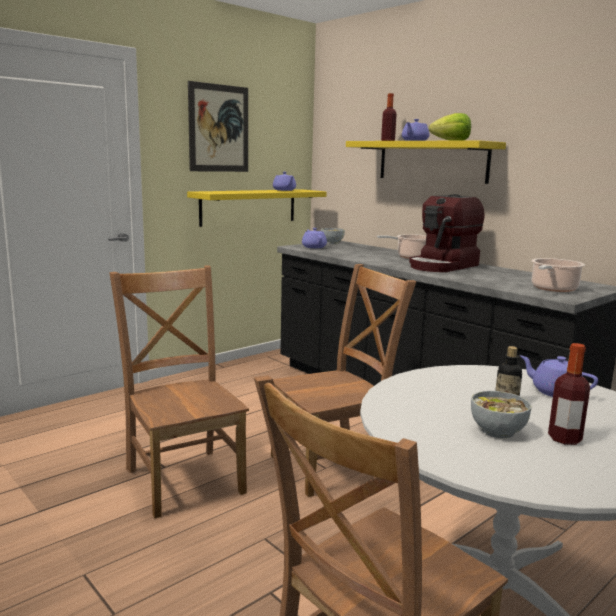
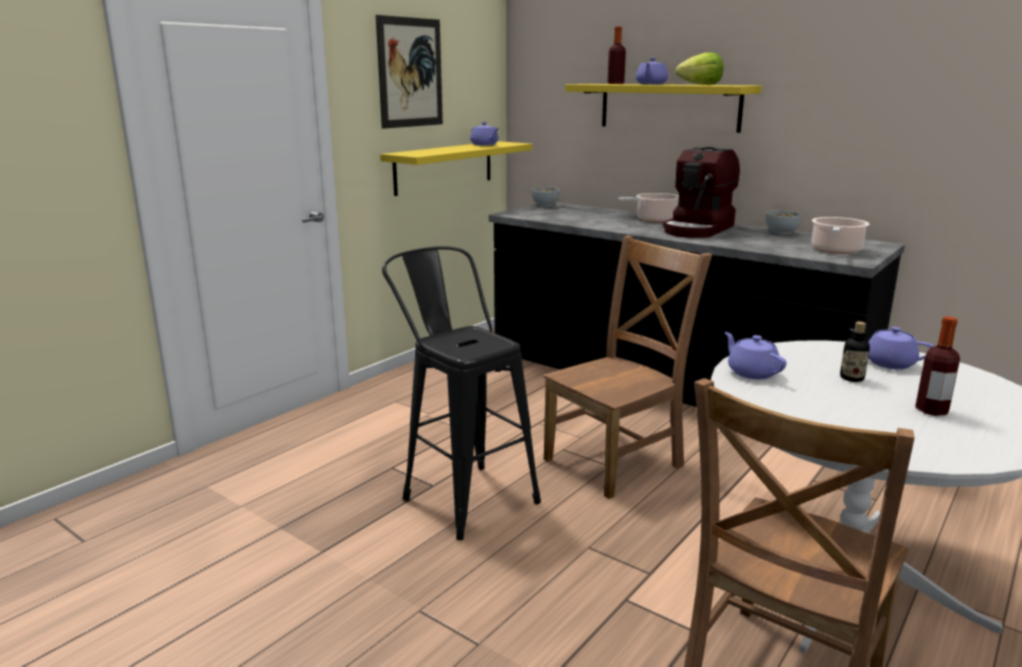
camera: 10 degrees left, 5 degrees up
(184, 478) = (463, 495): brown chair -> black stool
(313, 247) = (532, 213): purple teapot -> purple teapot (751, 372)
(497, 431) = (866, 409): bowl -> bowl (781, 232)

